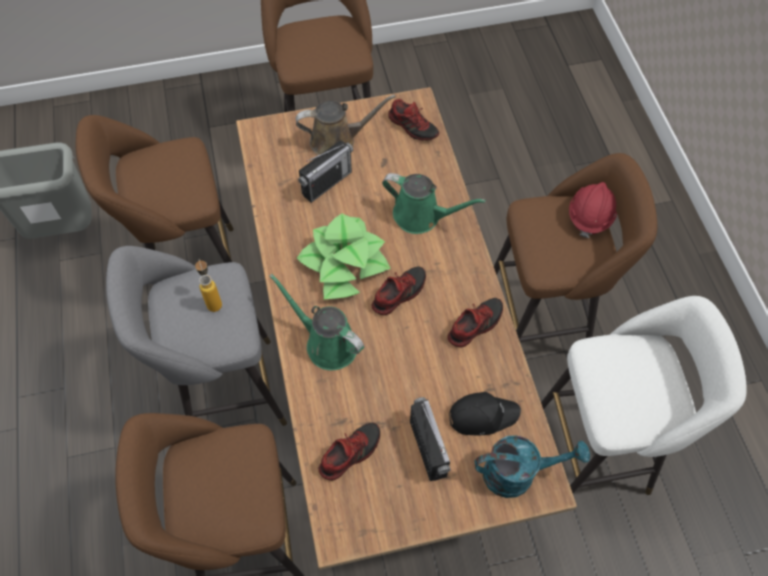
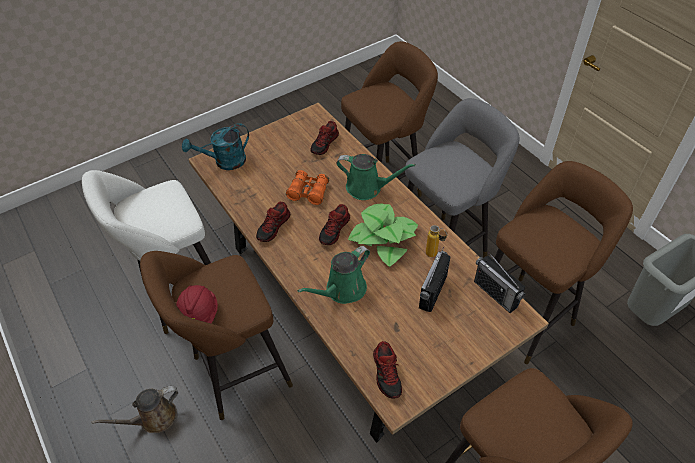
camera: 160 degrees right, 10 degrees down
(213, 300) = (451, 174): bottle -> bottle (434, 256)
(337, 141) = (447, 333): brown watering can -> brown watering can (154, 418)
(410, 365) = (308, 192): none -> orange binoculars
(413, 126) = (387, 373): shoe -> shoe turned 120 degrees counterclockwise
(421, 216) = (342, 290): green watering can -> green watering can turned 45 degrees counterclockwise
(428, 448) = (281, 158): radio -> radio (495, 294)
(482, 415) = (253, 181): black cap -> none

